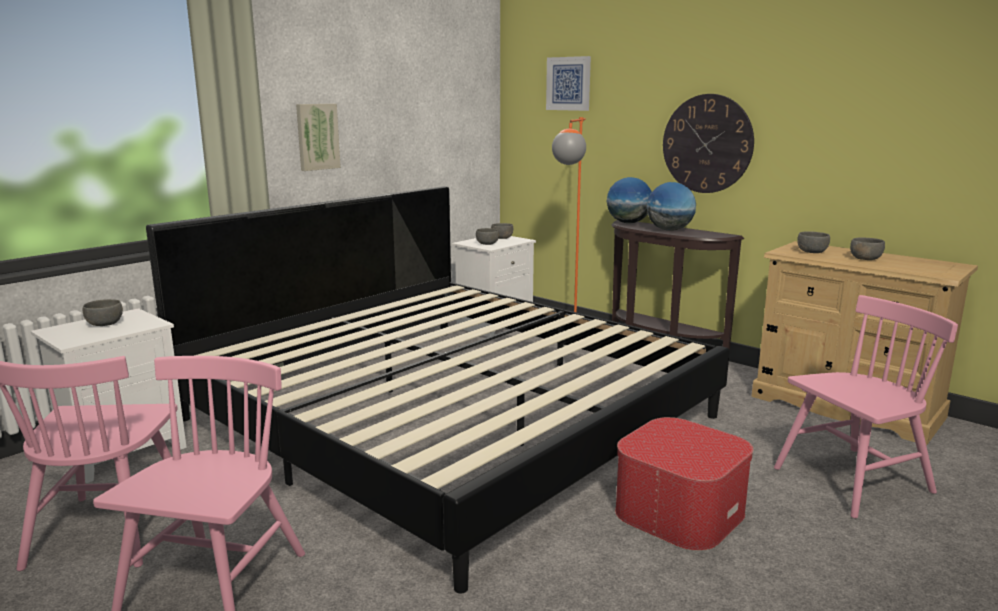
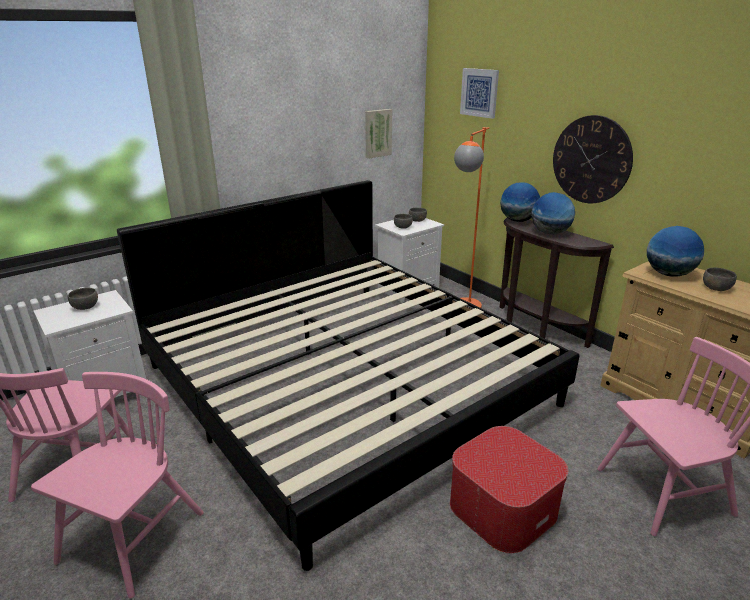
camera: 10 degrees right, 10 degrees up
(317, 136) = (260, 144): picture -> picture (377, 133)
(812, 252) = (668, 274): grey bowl -> globe

